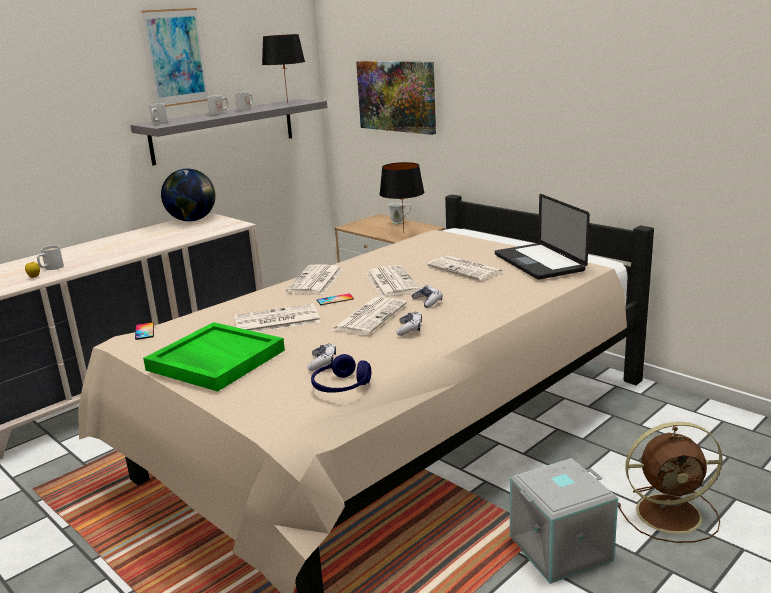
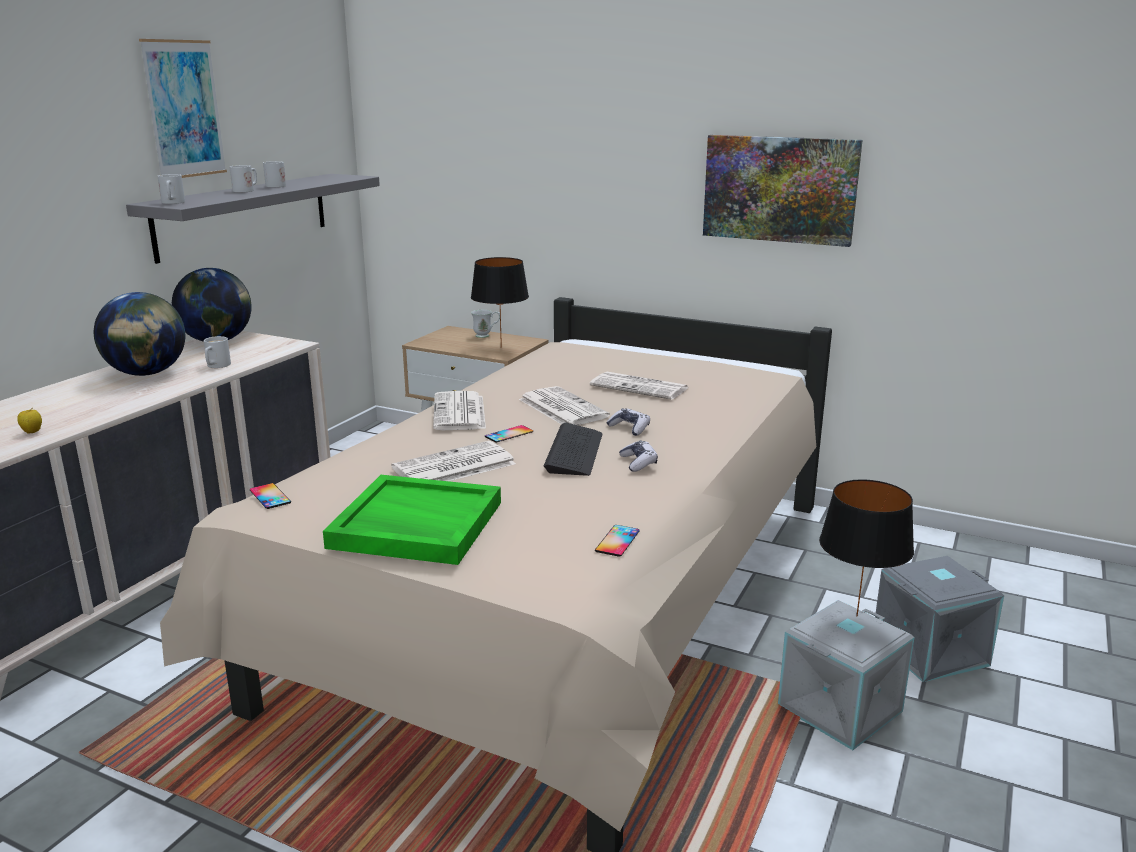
camera: 20 degrees left, 0 degrees up
(51, 268) = (49, 418): white mug -> white mug (216, 366)
(131, 241) = (147, 373): none -> globe
(287, 103) = (326, 178): black table lamp -> black table lamp (856, 615)
(322, 363) = (566, 514): game controller -> none
(341, 387) = (617, 541): blue headphones -> phone
(369, 317) = (574, 452): newspaper -> keyboard
(397, 96) = (477, 172): picture -> picture (779, 189)
(539, 263) = (718, 375): laptop -> none
(671, 513) = (929, 650): brown fan -> grey storage box

